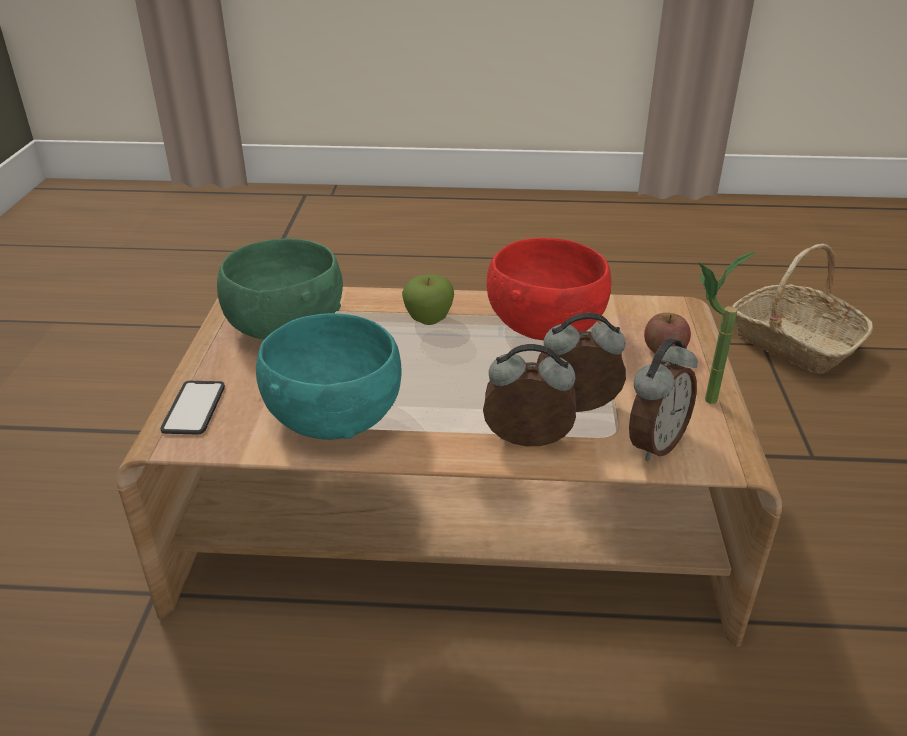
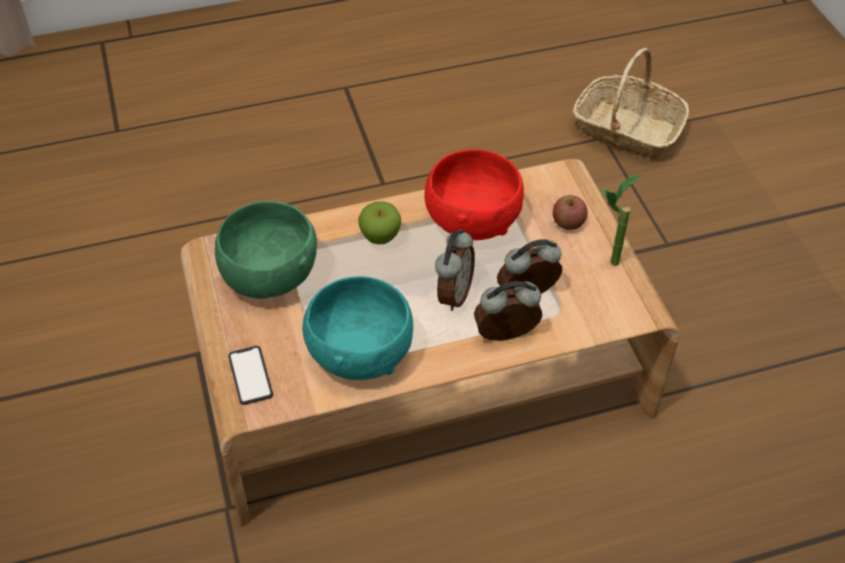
camera: 20 degrees left, 15 degrees up
(654, 443) = (590, 312): alarm clock -> alarm clock (453, 294)

